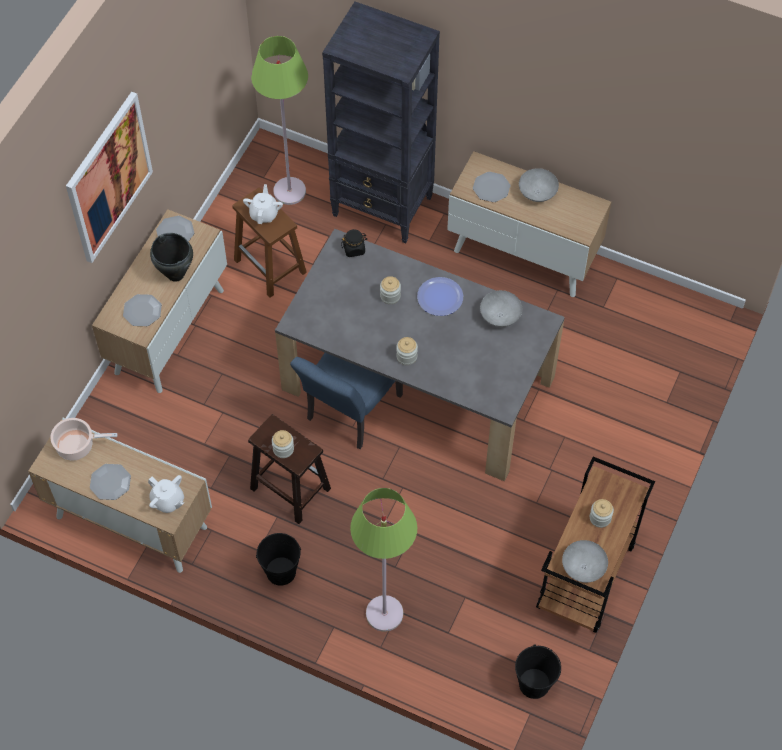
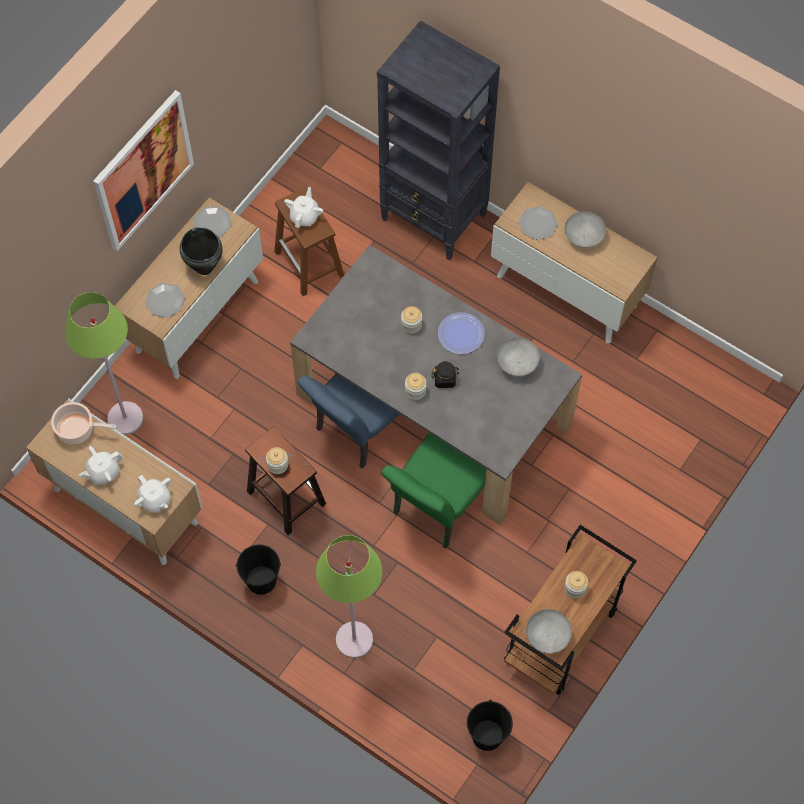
camera: 10 degrees right, 5 degrees up
(110, 482) = (103, 472): plate -> white teapot
(289, 191) = (343, 187): green floor lamp -> green floor lamp (125, 418)
(354, 249) = (385, 269): black jar -> black jar (445, 379)
(440, 474) = (436, 507): none -> green chair

